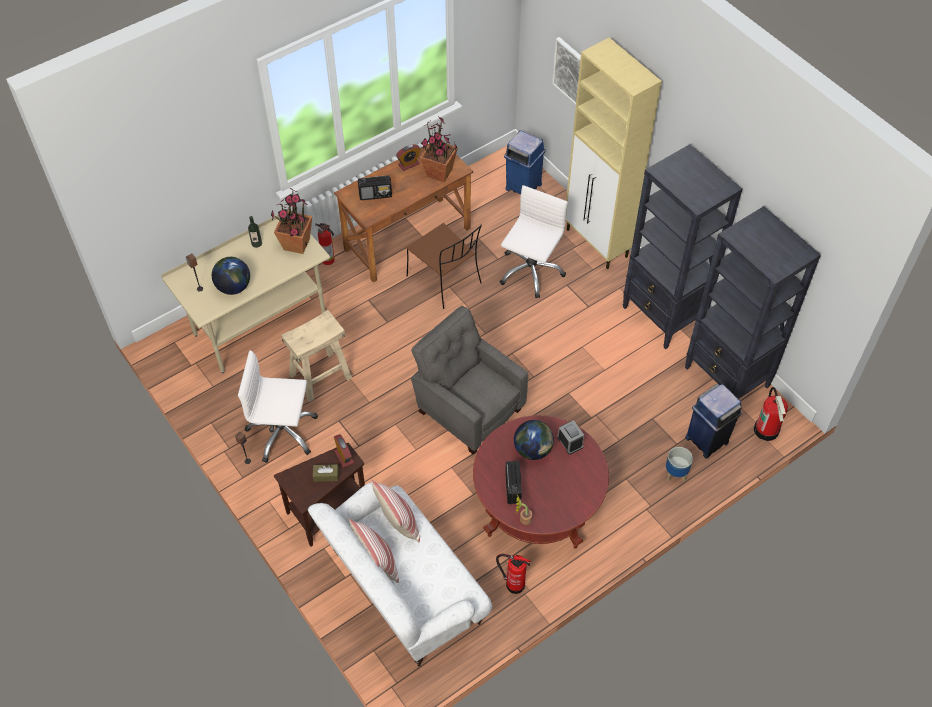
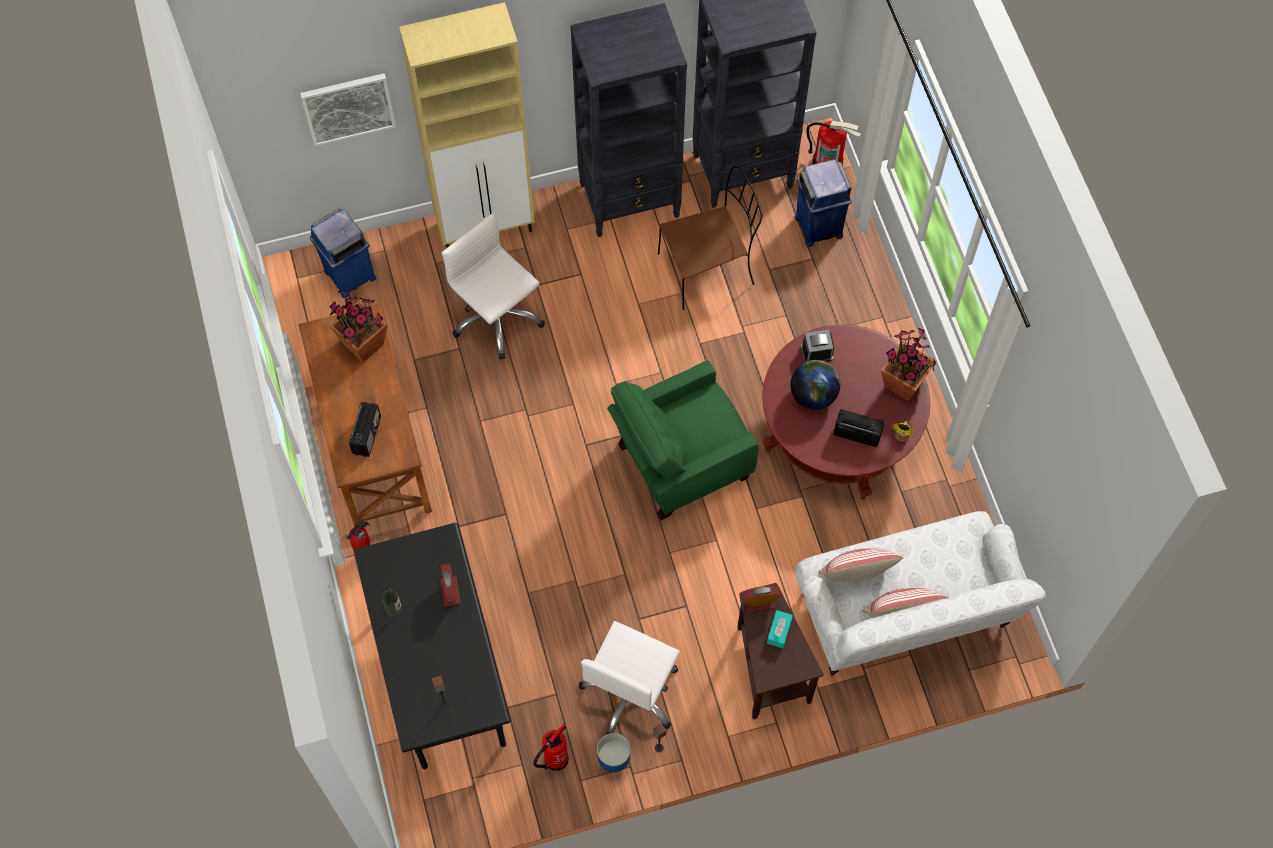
camera: 70 degrees left, 10 degrees up
(234, 287) = (460, 658): globe -> none
(260, 325) = (443, 677): beige desk -> black desk
(296, 244) = (418, 558): potted plant -> potted plant (903, 385)
(320, 377) = (561, 622): beige stool -> none
(326, 475) = (779, 631): brown tissue box -> turquoise tissue box
(409, 164) = (330, 377): alarm clock -> alarm clock (450, 591)
(445, 280) = (468, 422): brown chair -> brown chair (708, 268)
(468, 408) = (679, 462): grey armchair -> green armchair
(513, 583) = (933, 493): fire extinguisher -> fire extinguisher (554, 760)
(675, 474) = (851, 276): planter -> planter (614, 761)

